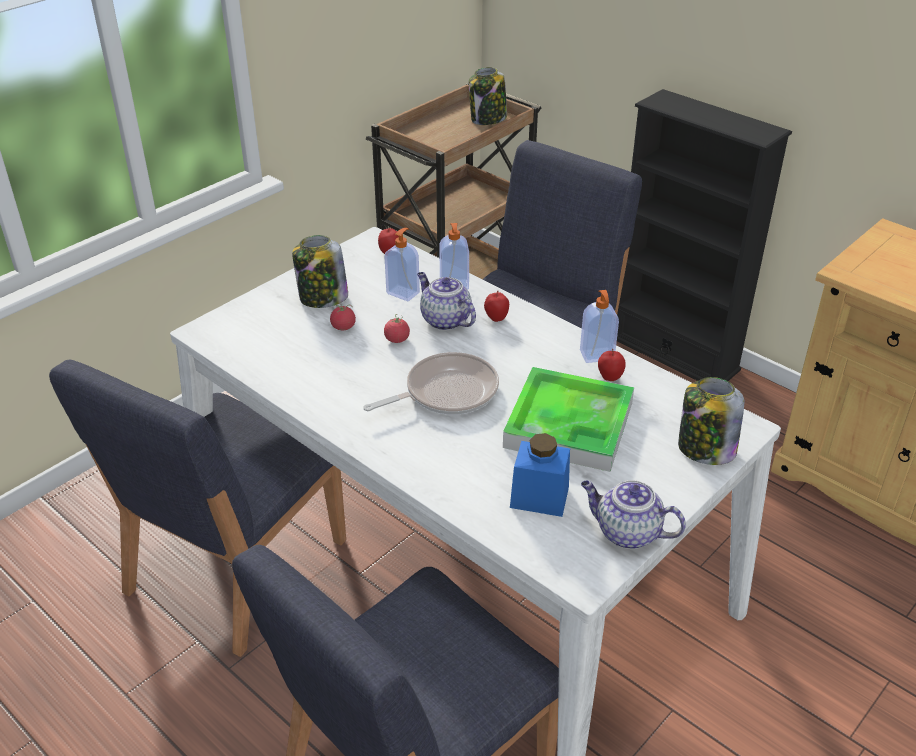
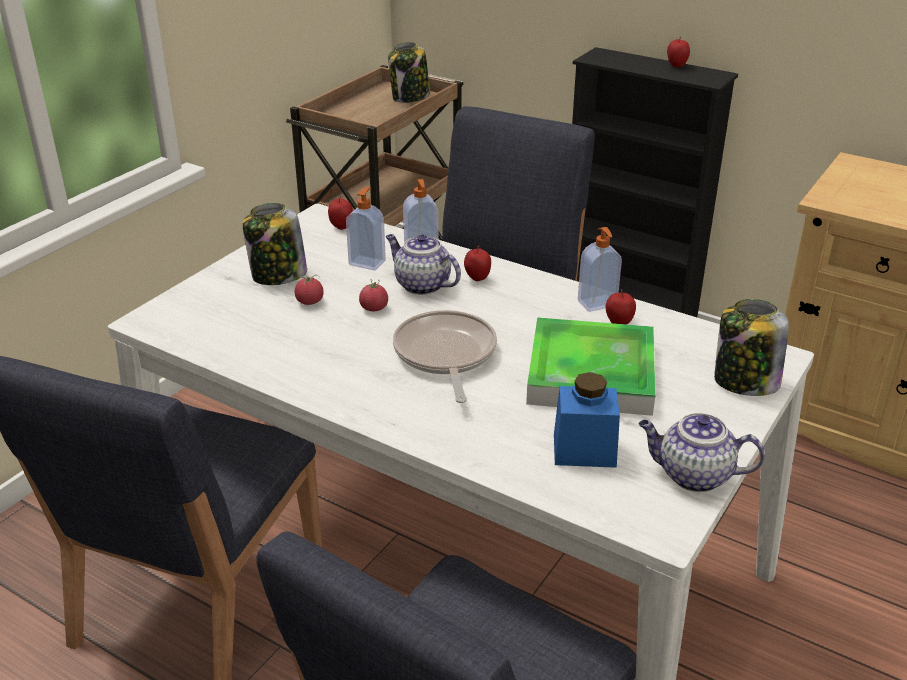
camera: 10 degrees left, 5 degrees down
(446, 392) = (445, 355): frying pan -> frying pan turned 60 degrees counterclockwise
(733, 117) = (676, 66): none -> apple

